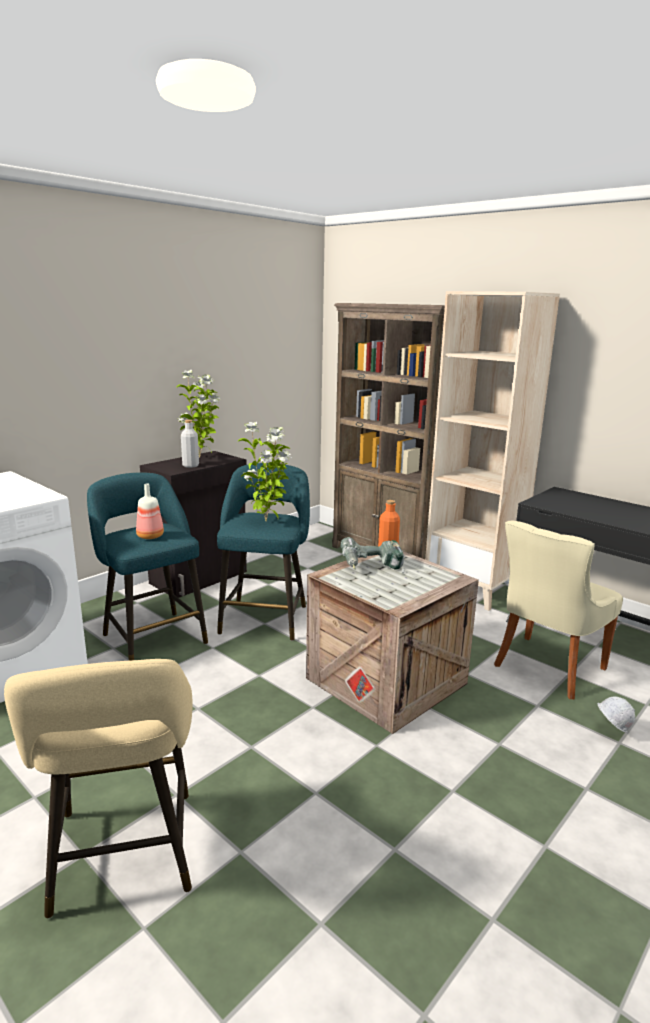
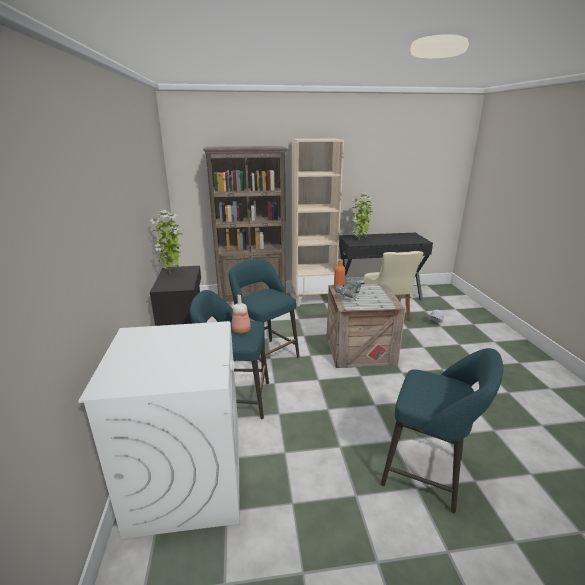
camera: 50 degrees left, 5 degrees up
(123, 859) = (428, 474): beige stool -> turquoise stool
(190, 465) = (183, 280): grey bottle -> none
(267, 522) = (270, 296): potted plant -> potted plant (359, 240)

